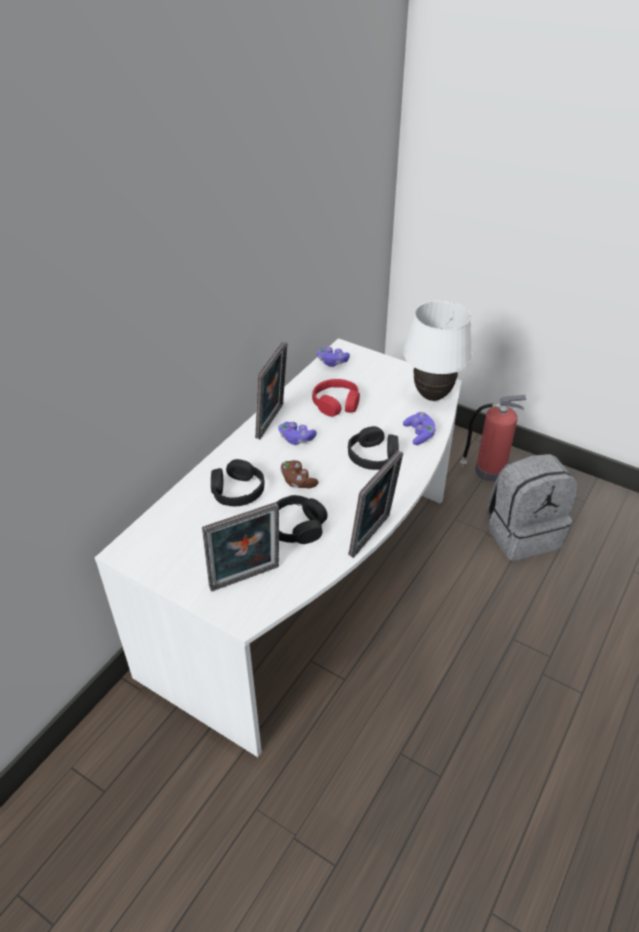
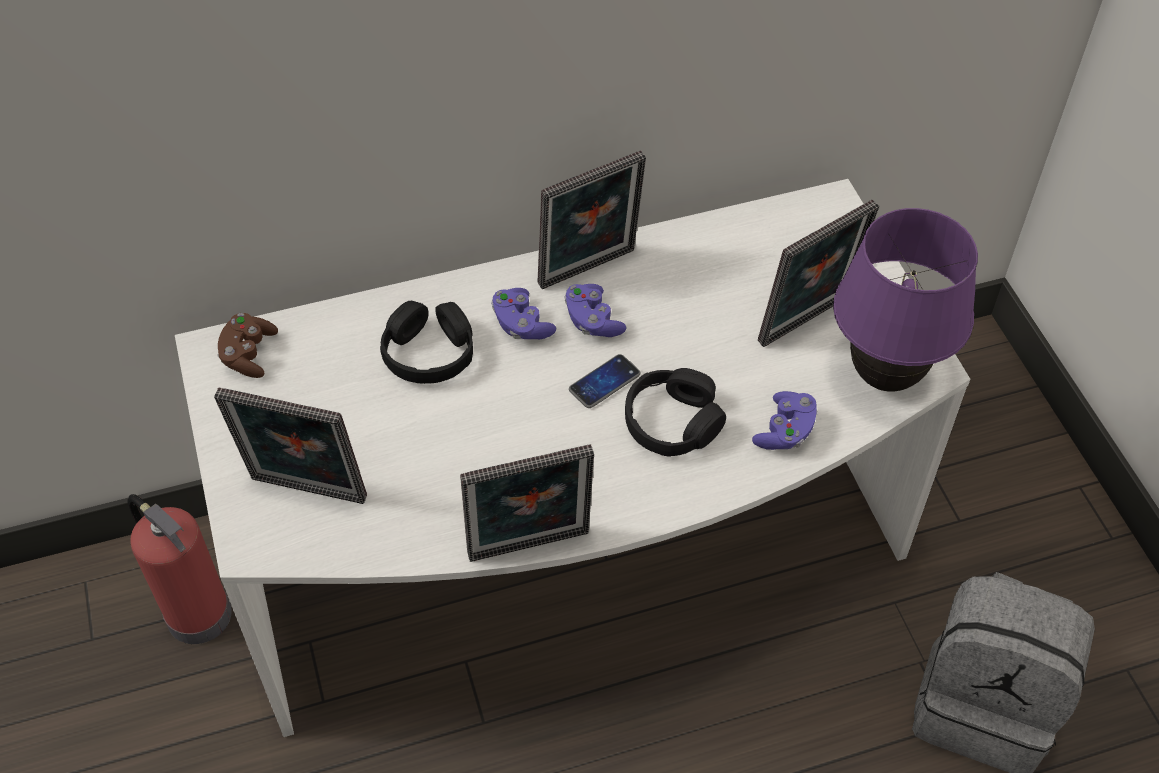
camera: 40 degrees right, 10 degrees up
(297, 481) = (522, 391): brown game controller -> brown game controller (249, 354)
(297, 526) = (448, 461): black headphones -> none
(328, 458) = (604, 382): none -> phone
(332, 362) = (789, 218): purple game controller -> purple game controller (521, 325)
(336, 404) = (714, 297): red headphones -> none
(383, 394) = (807, 324): none -> picture frame
(432, 396) = (884, 377): white table lamp -> purple table lamp
(488, 471) = (1043, 560): fire extinguisher -> fire extinguisher (196, 612)

